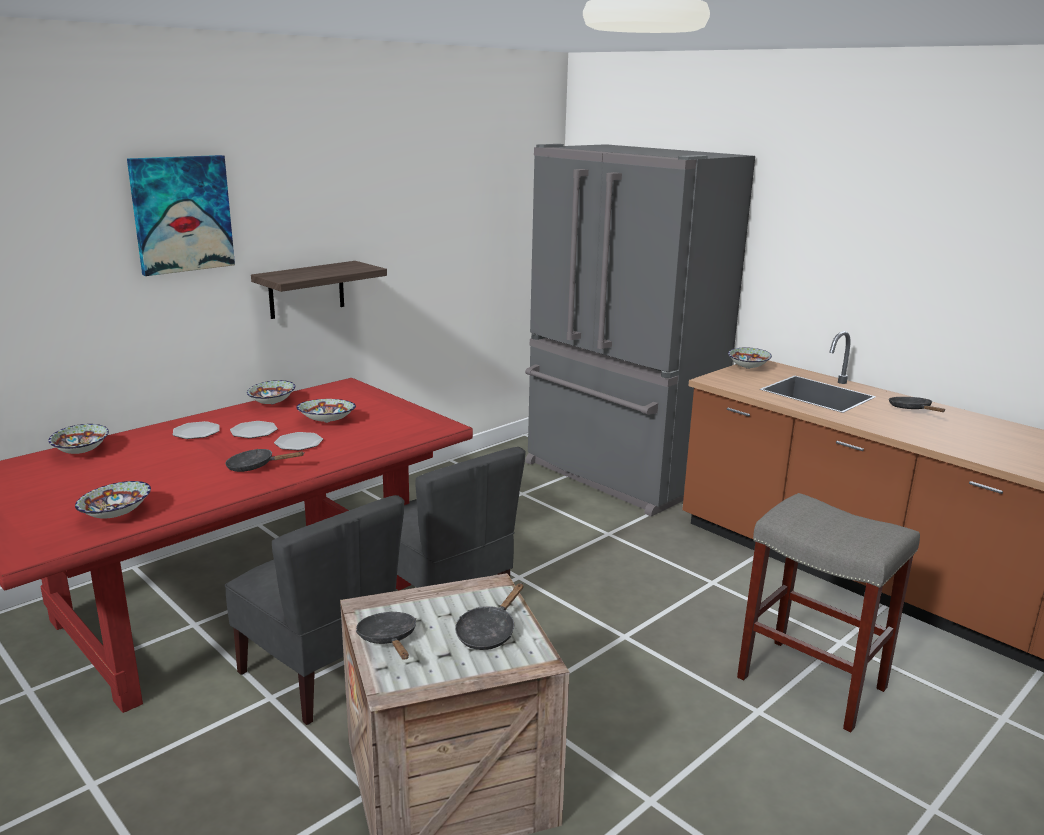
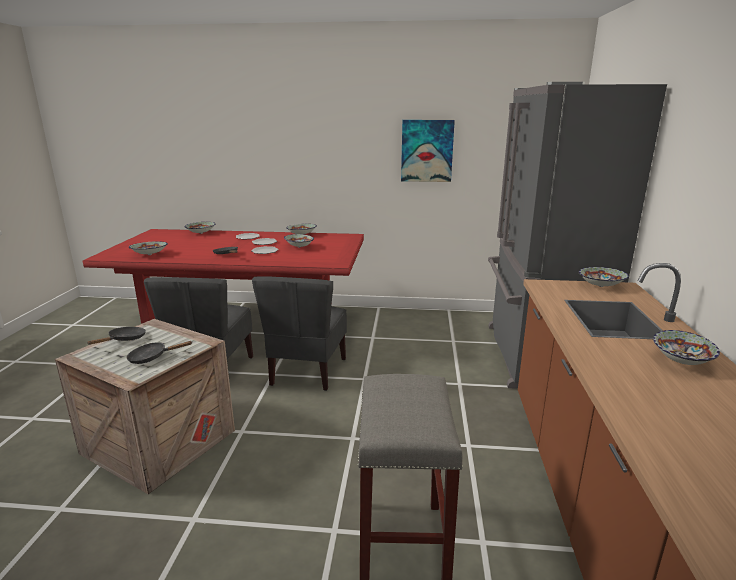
camera: 50 degrees right, 0 degrees up
(182, 214) = (277, 125): picture -> picture (427, 151)
(306, 290) = (348, 177): shelf -> none
(912, 410) = (682, 361): black frying pan -> bowl

